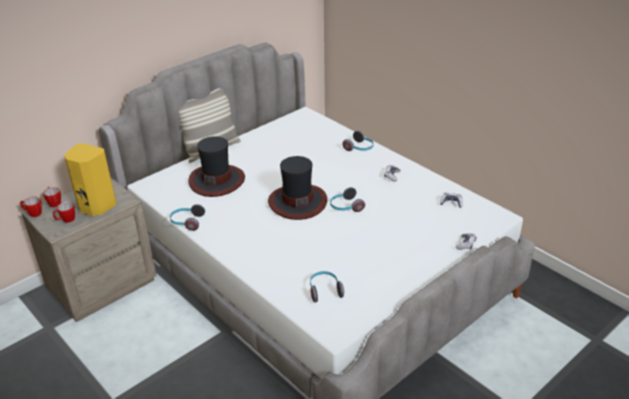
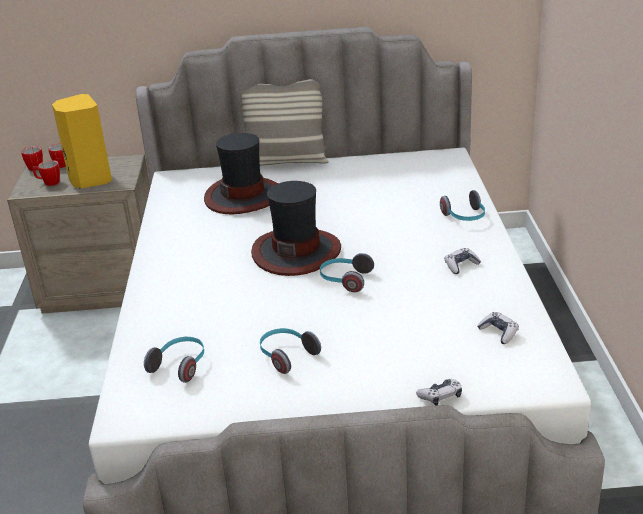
camera: 40 degrees right, 5 degrees down
(187, 222) = (153, 228): headphones -> headphones (286, 356)

